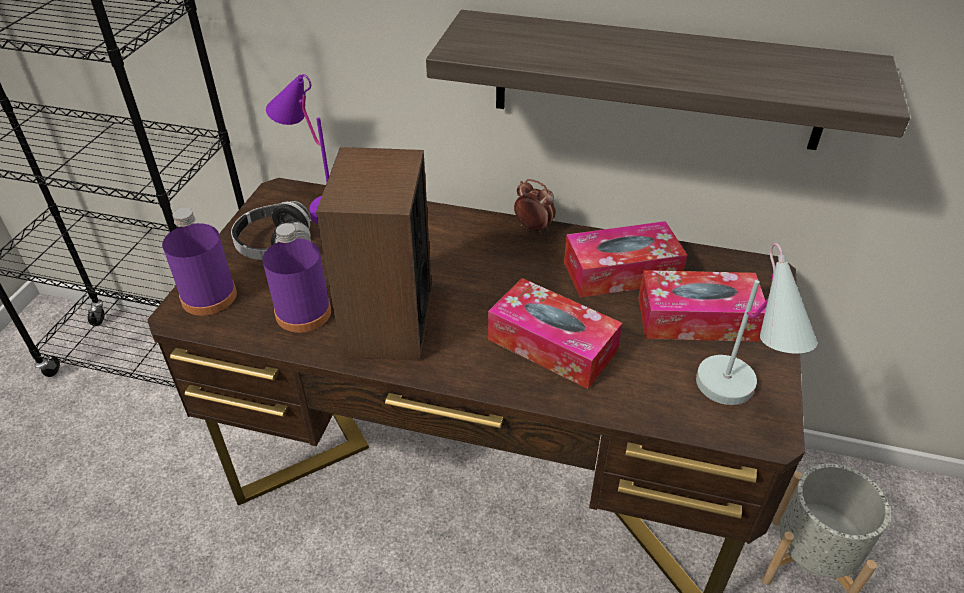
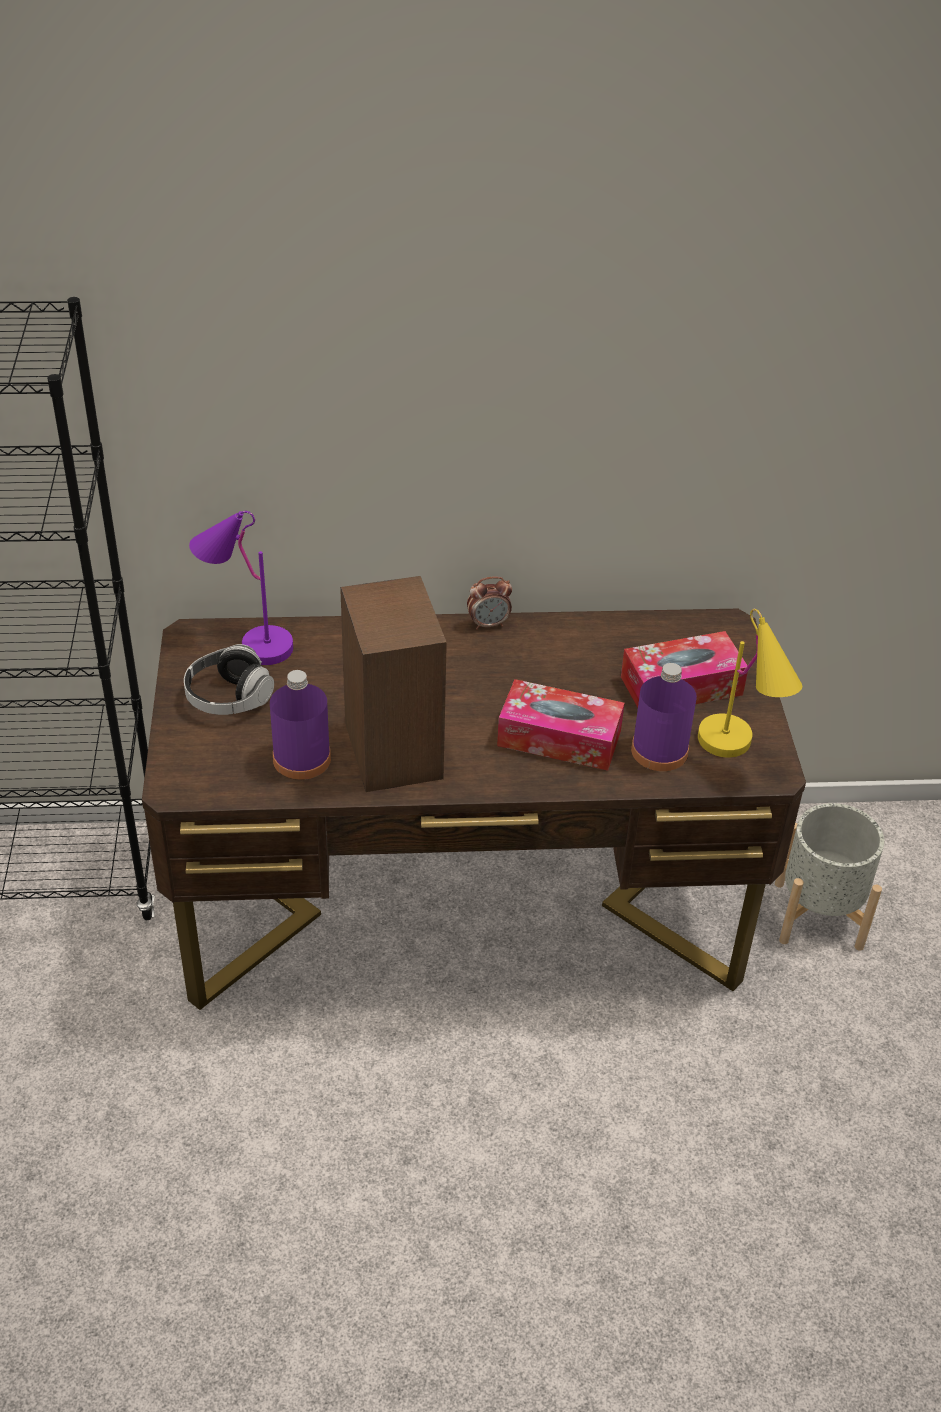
camera: 20 degrees left, 0 degrees up
(209, 297) = (192, 763): purple bottle -> purple bottle (659, 751)
(533, 227) = (488, 624): alarm clock -> alarm clock turned 150 degrees clockwise
(621, 272) = (595, 654): tissue box -> none
(657, 81) = (602, 463): shelf -> none
(737, 403) = (740, 754): white table lamp -> yellow table lamp

